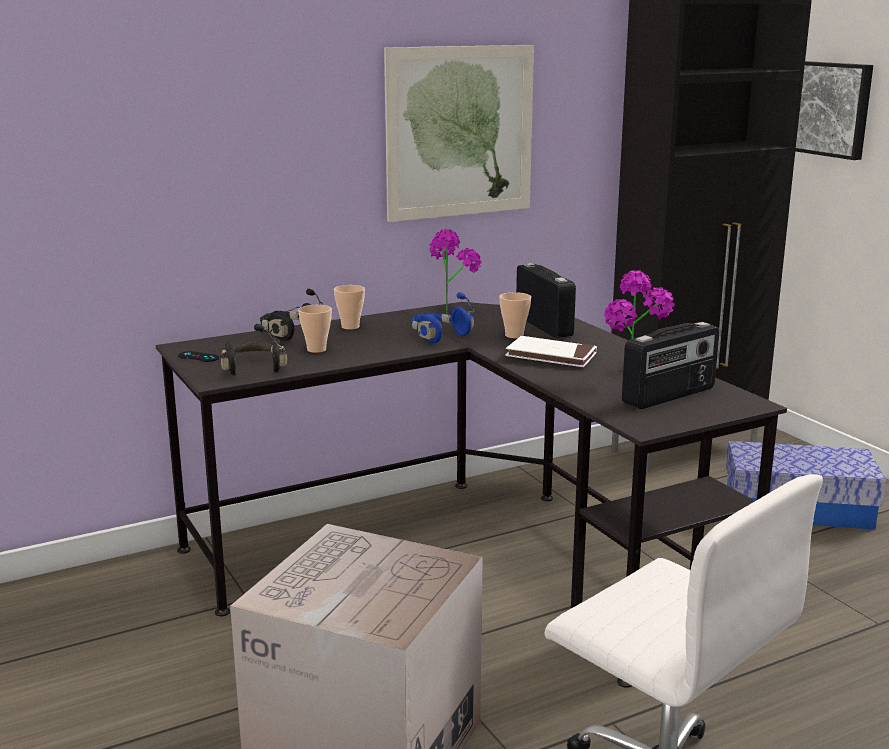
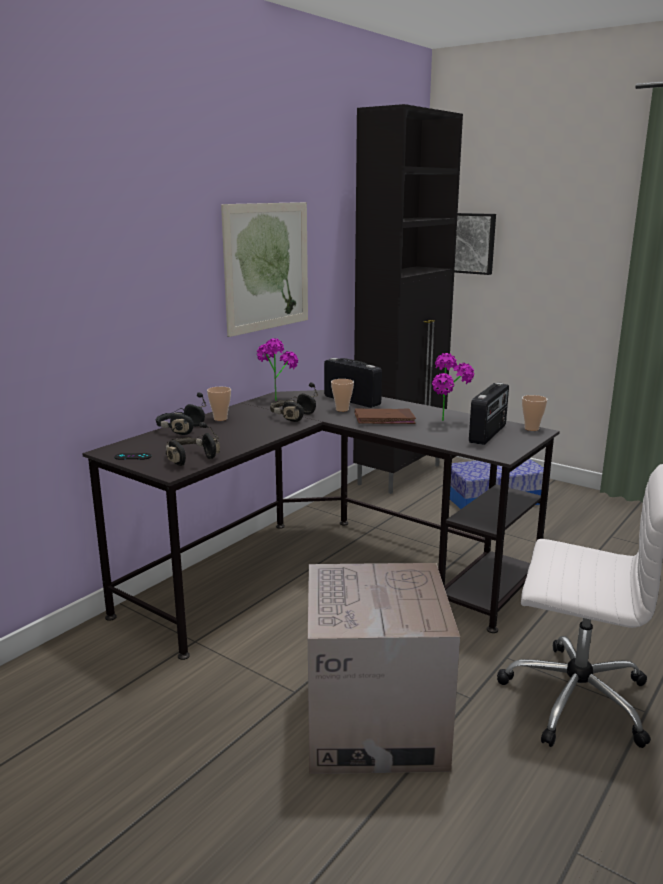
camera: 25 degrees left, 0 degrees up
(316, 349) = (218, 438): cup -> cup (531, 428)
(438, 336) = (292, 416): blue headphones -> black headphones
(551, 356) = (384, 419): white book -> brown book

